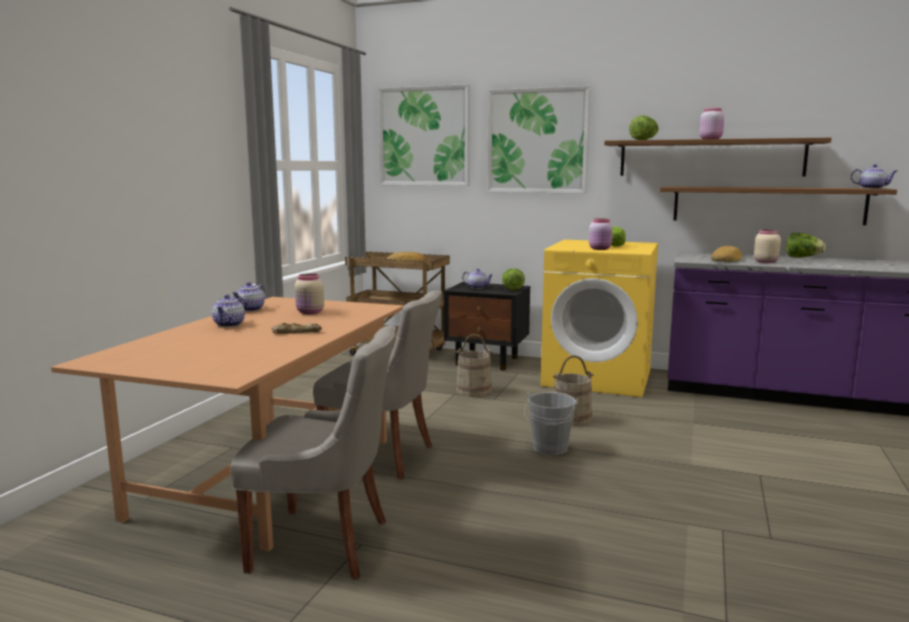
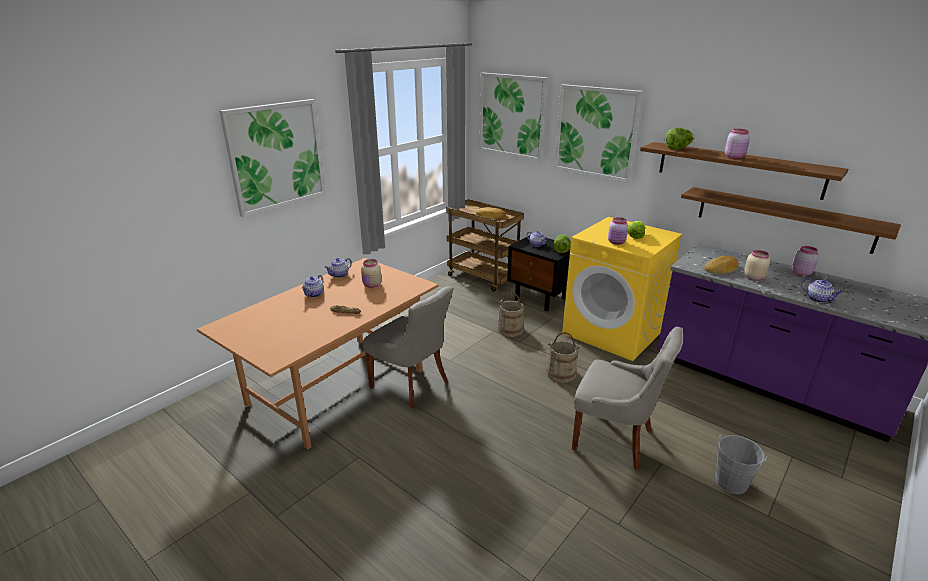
camera: 20 degrees right, 15 degrees up
(150, 135) = (276, 156): none -> picture
(324, 544) = (339, 452): grey chair -> grey chair (615, 439)
(549, 449) = (523, 402): grey bucket -> grey bucket (729, 484)
(802, 257) = (801, 273): lettuce -> pink jar
(872, 188) = (879, 226): teapot -> teapot (818, 299)

